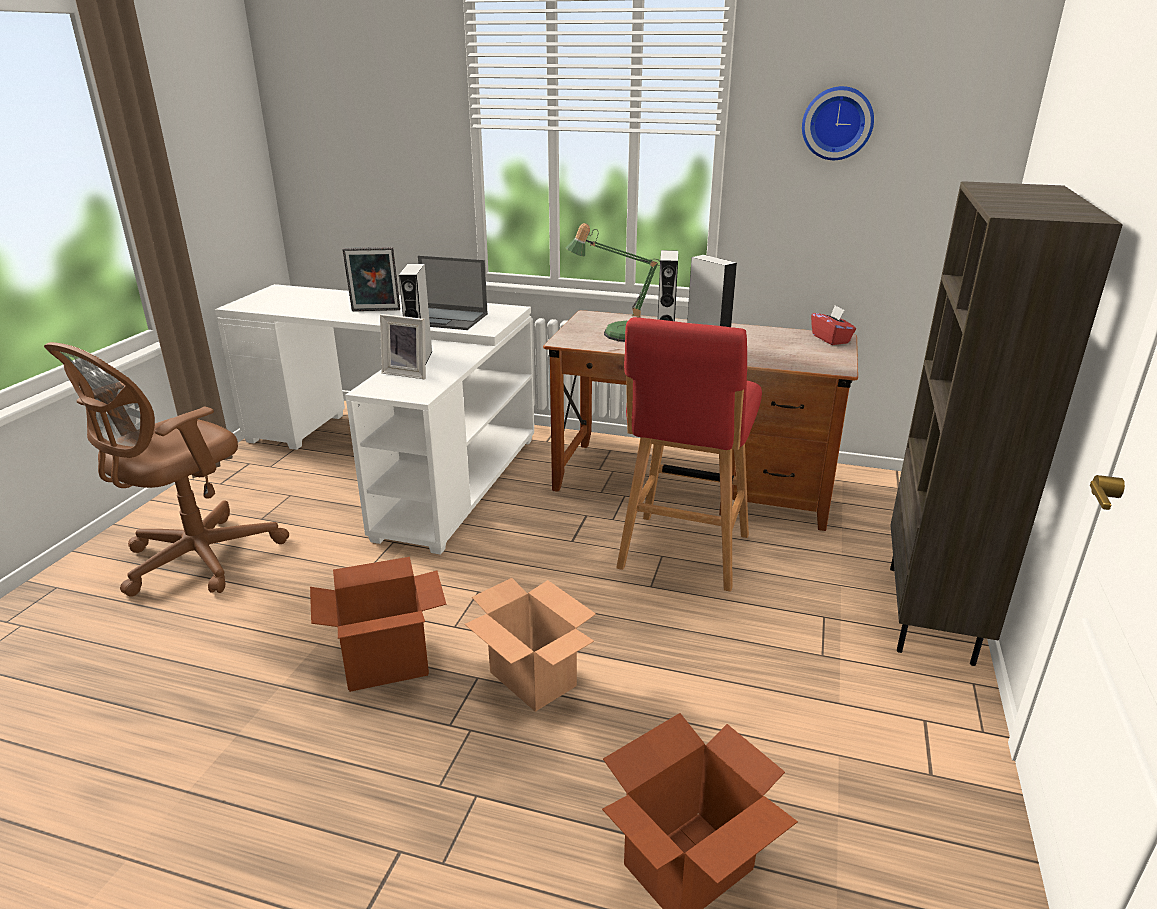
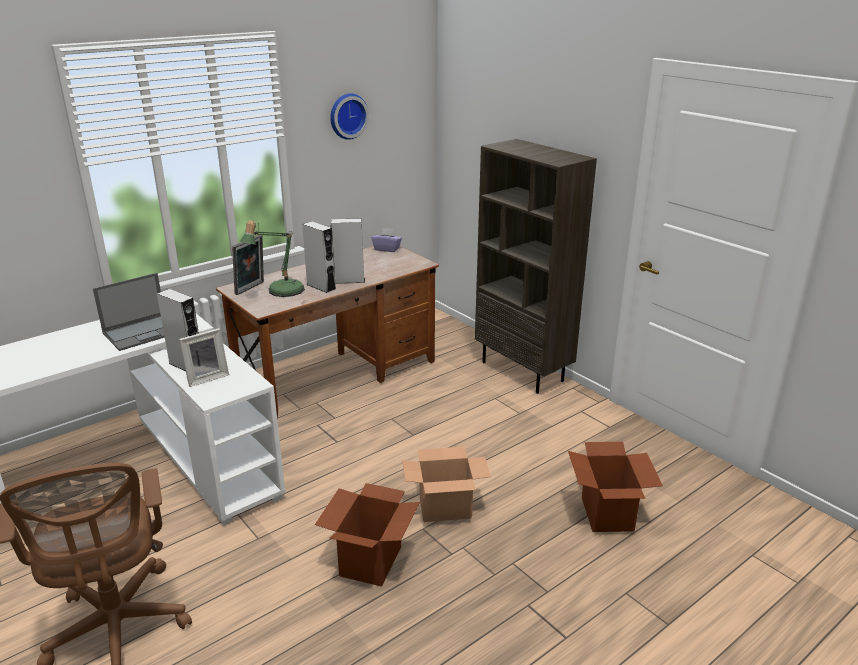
camera: 55 degrees left, 0 degrees up
(375, 311) = (67, 352): picture frame -> picture frame (251, 288)
(683, 554) = (398, 411): red stool -> none
(831, 339) = (387, 249): red tissue box -> purple tissue box

